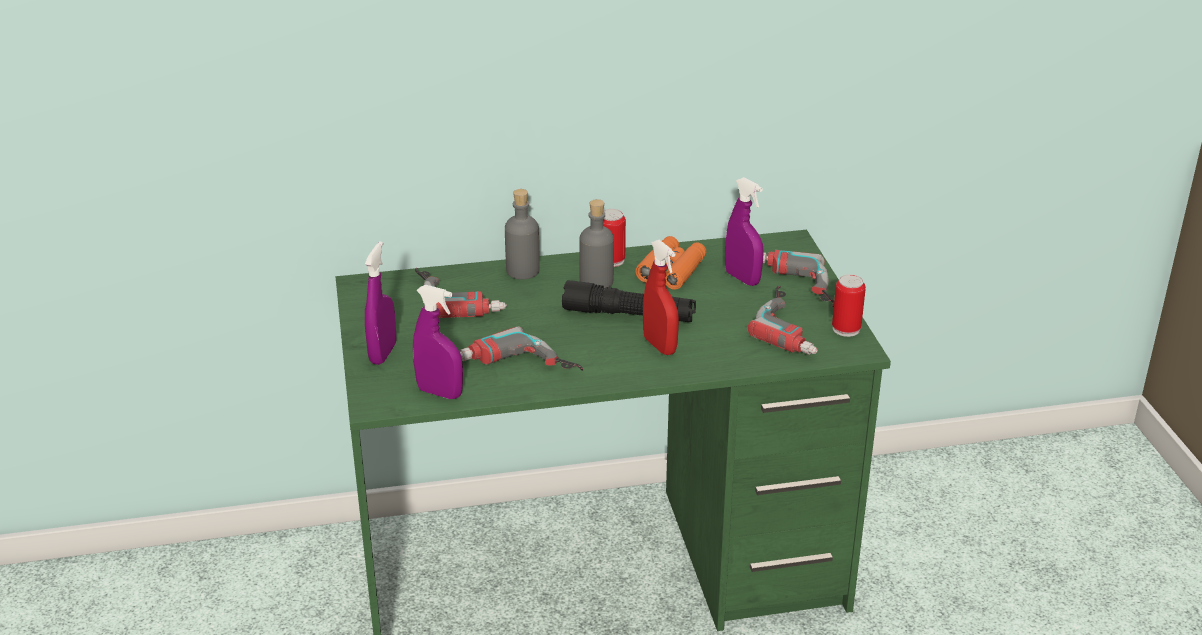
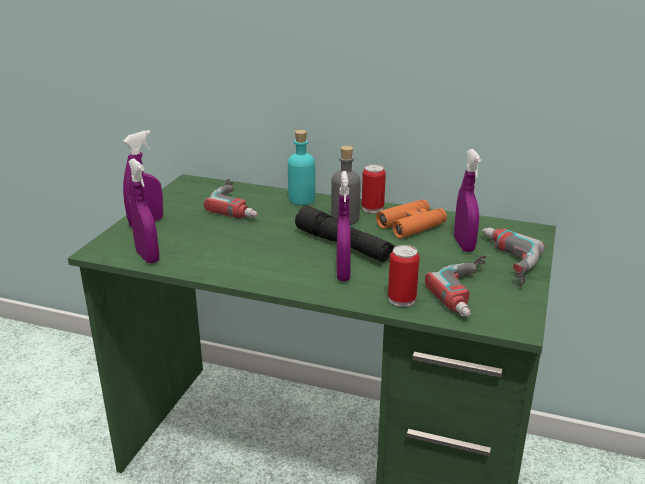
camera: 30 degrees right, 5 degrees down
(517, 369) = (218, 257): power drill -> none
(523, 271) = (301, 199): grey bottle -> turquoise bottle
(660, 346) = (343, 273): red spray bottle -> purple spray bottle
(846, 329) = (521, 306): can -> can (402, 299)

